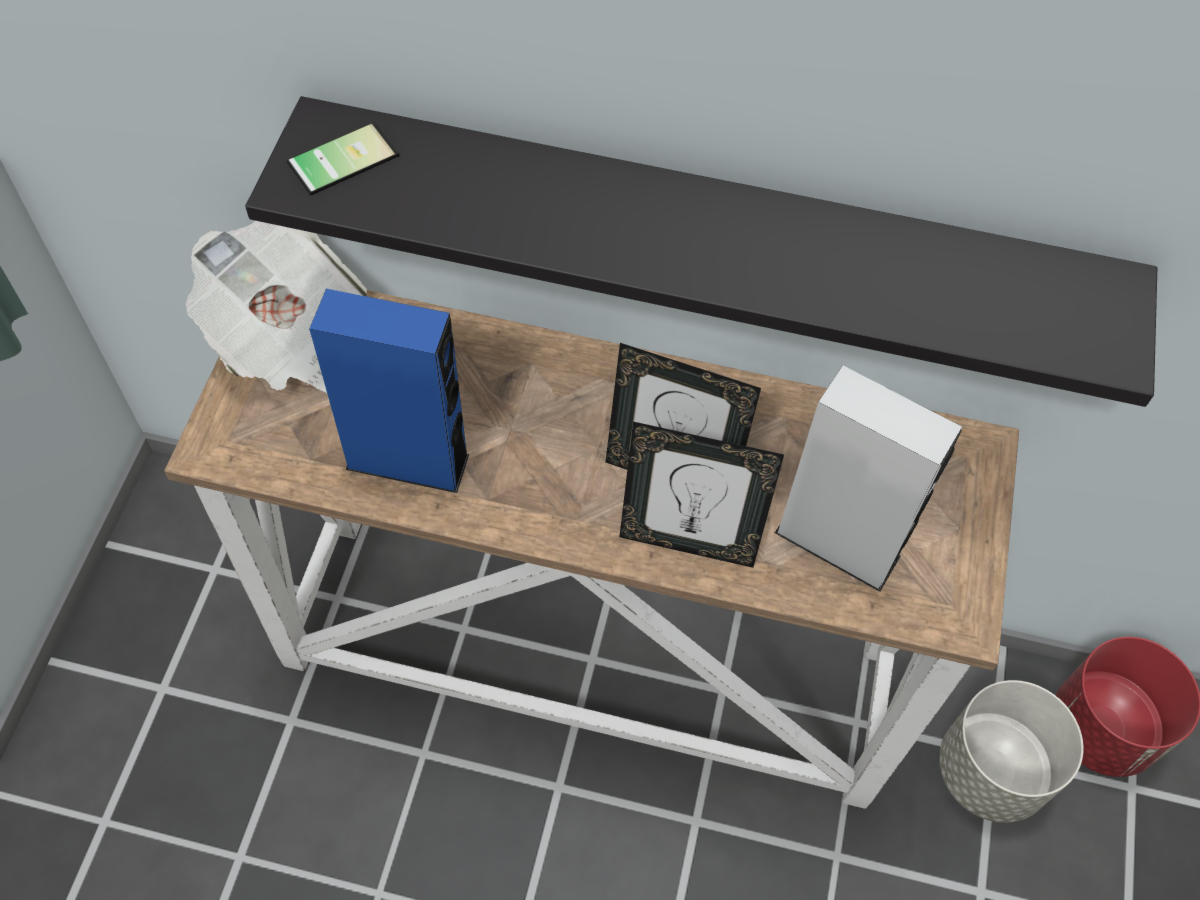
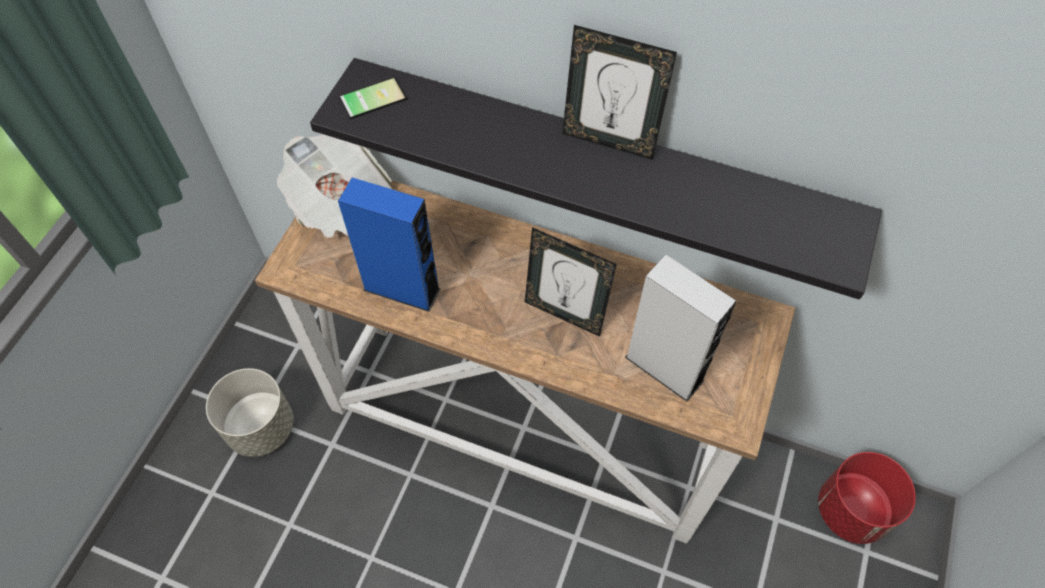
camera: 10 degrees right, 0 degrees up
(688, 542) = (569, 357): picture frame -> picture frame (609, 140)
(989, 770) = (772, 529): grey planter -> grey planter (261, 427)

